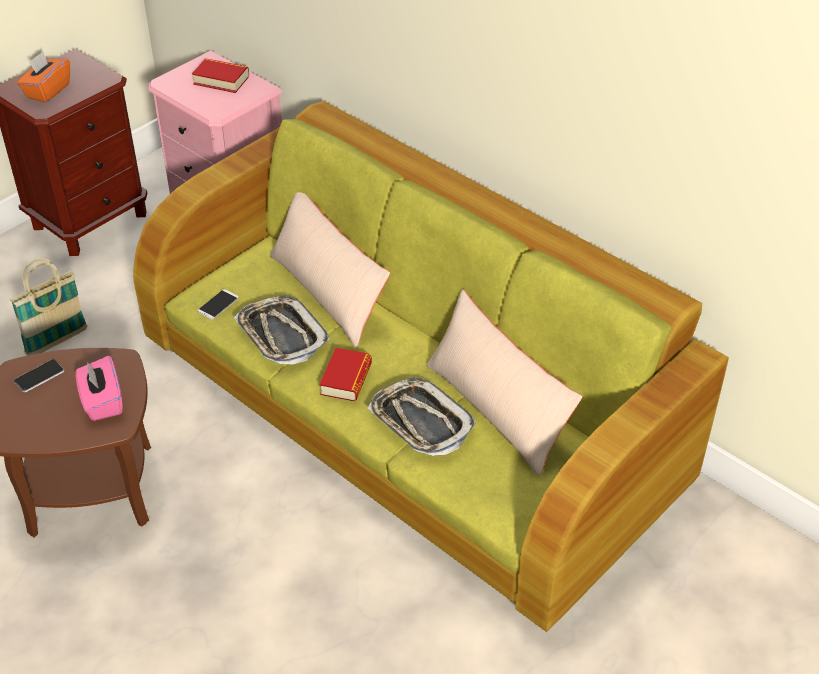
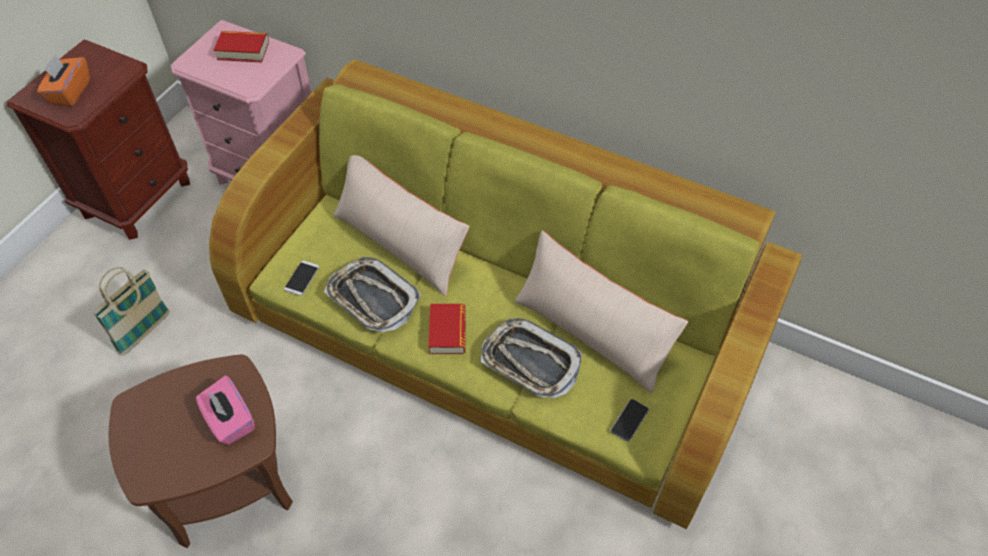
camera: 15 degrees left, 10 degrees up
(39, 376) = (156, 406): phone -> phone (629, 420)

